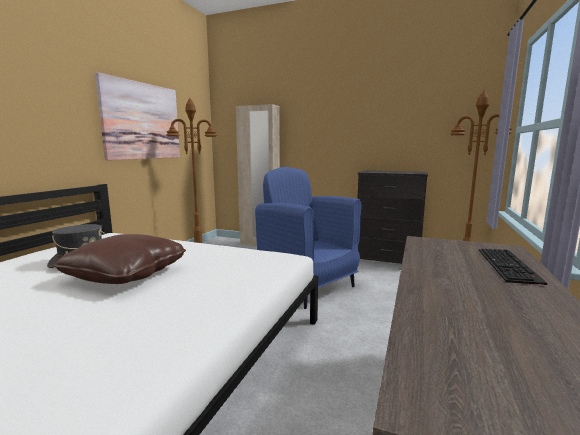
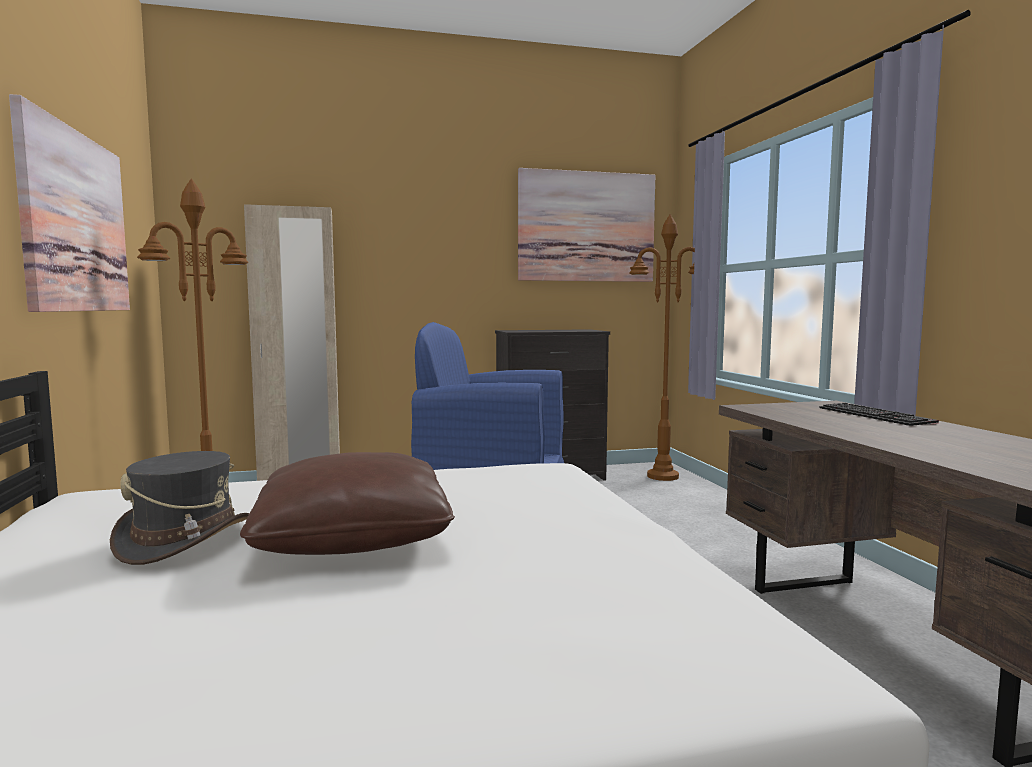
camera: 35 degrees left, 5 degrees down
(430, 103) = (586, 227): none -> picture

